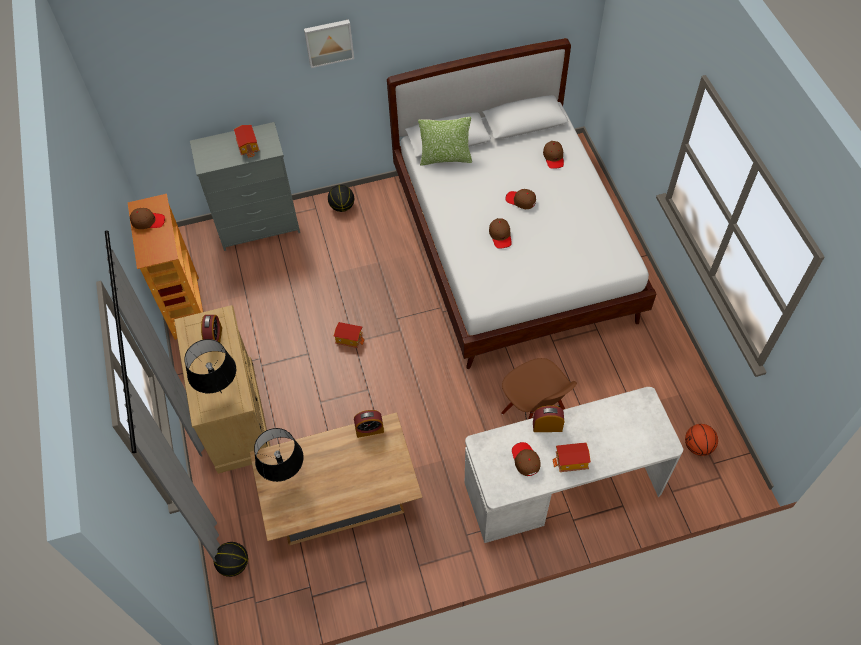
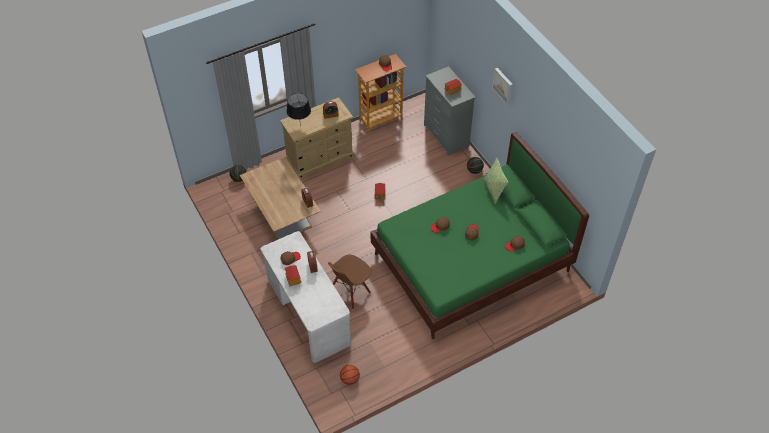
camera: 75 degrees right, 5 degrees down
(285, 476) = (274, 173): black table lamp -> none
(513, 248) = (471, 263): white bed -> green bed

